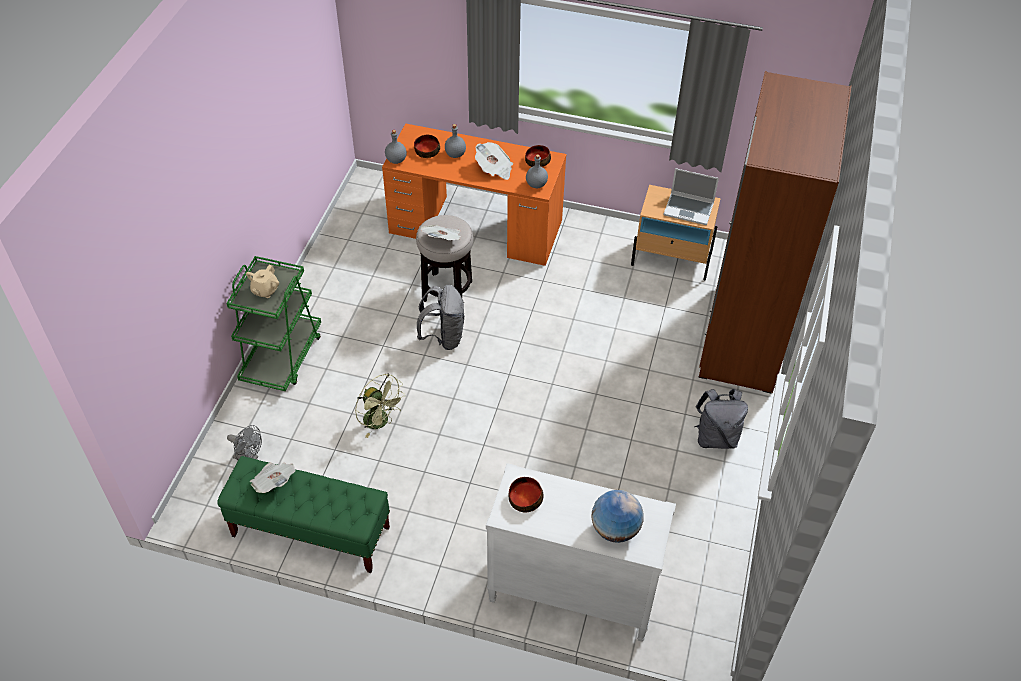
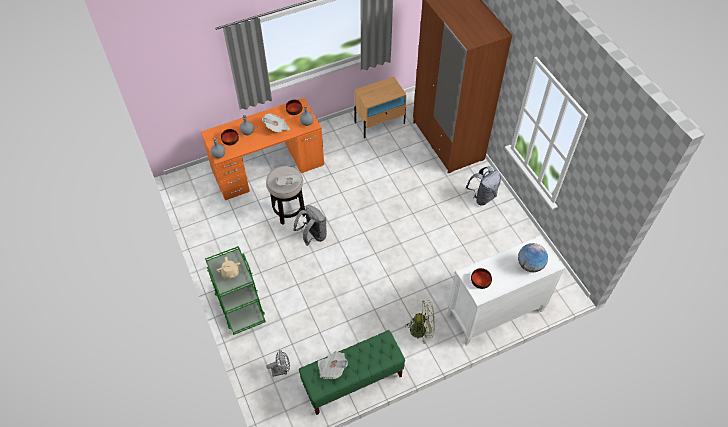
camera: 40 degrees left, 5 degrees up
(380, 422) = (327, 301): green fan -> green fan (421, 329)
(689, 209) = (386, 91): laptop -> none

